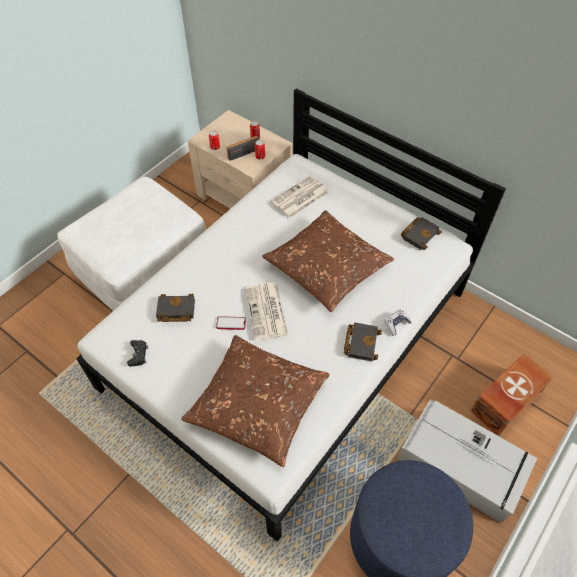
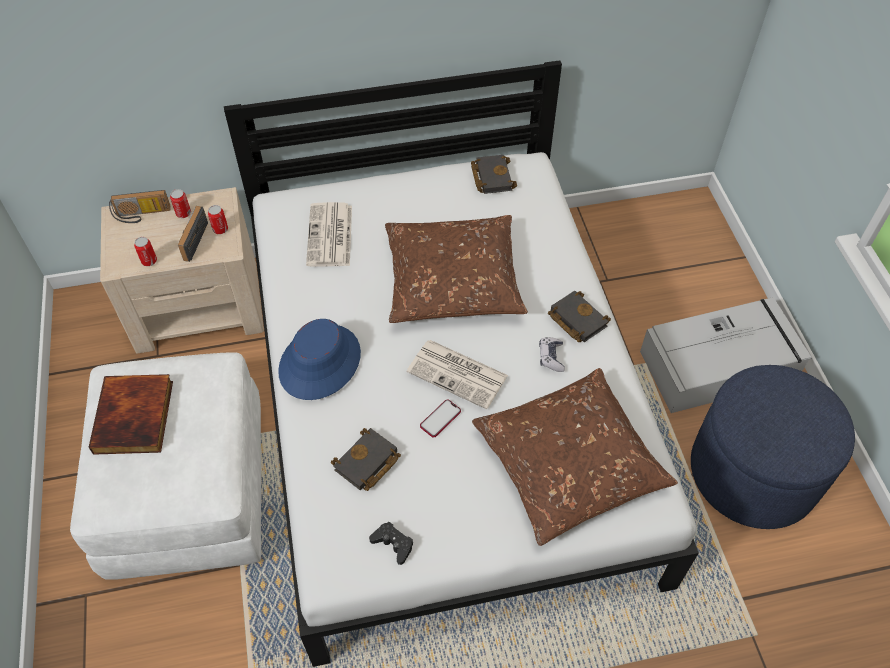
camera: 50 degrees left, 0 degrees up
(129, 208) = (135, 417): none -> book
(218, 249) = (319, 362): none -> blue hat
(238, 125) = (142, 215): none -> radio
(396, 324) = (581, 275): game controller -> game controller (551, 357)
(504, 401) = (683, 282): brown storage box -> none

